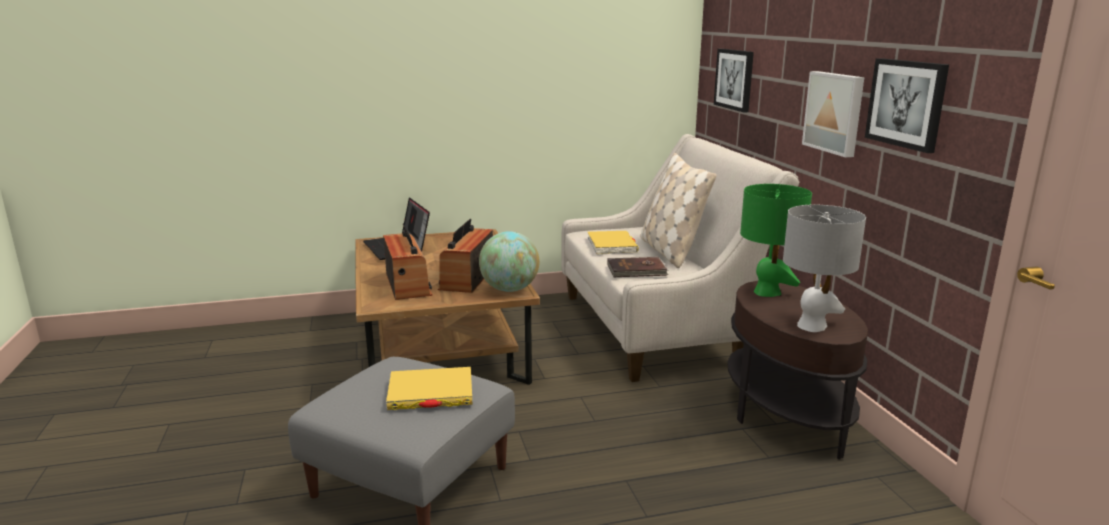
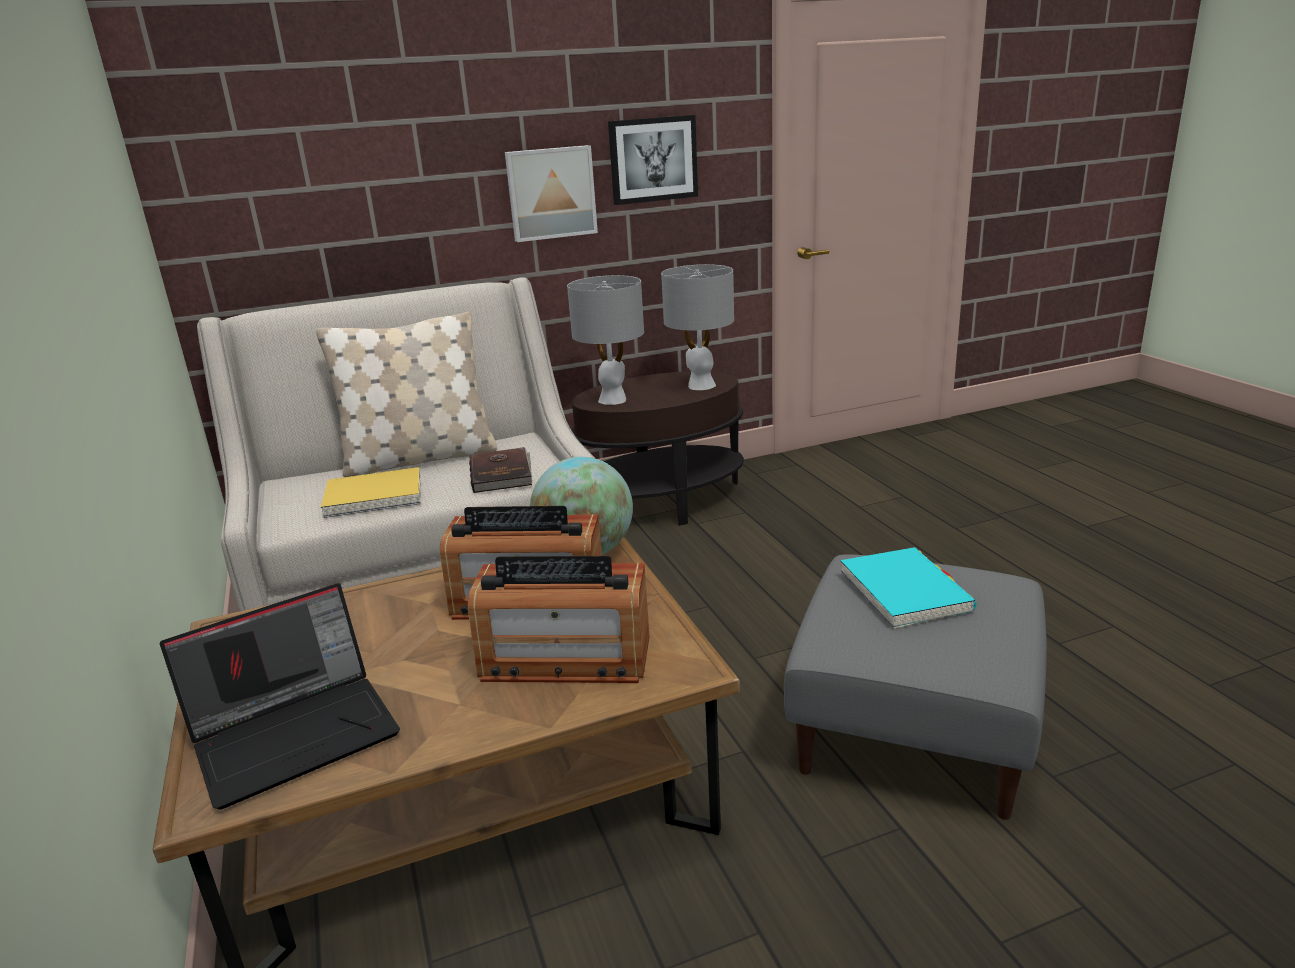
camera: 95 degrees left, 5 degrees up
(407, 285) = (565, 658): radio -> radio turned 150 degrees counterclockwise
(430, 393) = (904, 592): yellow book -> turquoise book
(734, 79) = (296, 200): picture -> none
(767, 292) = (613, 400): green table lamp -> grey table lamp

